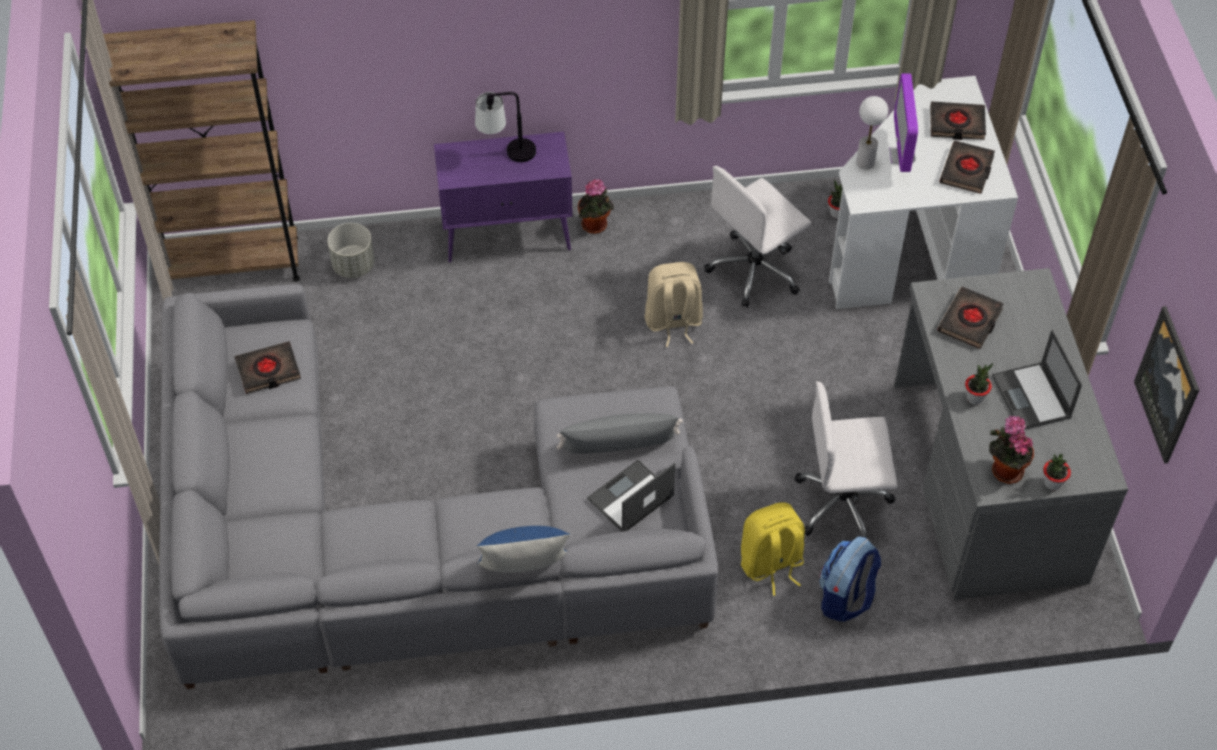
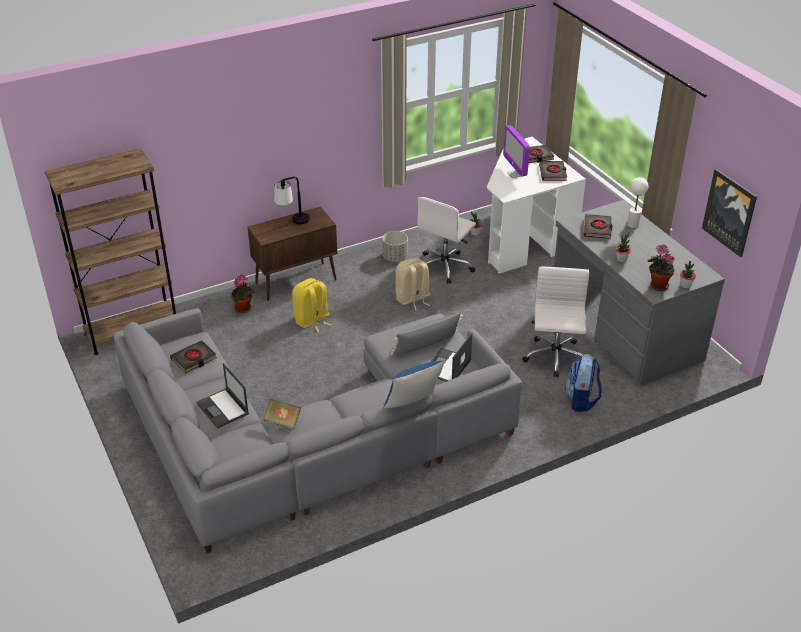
camera: 20 degrees left, 15 degrees down
(346, 525) = (283, 422): none -> book
(353, 265) = (210, 315): grey planter -> grey planter (395, 257)
(508, 236) = (296, 281): purple cabinet -> brown cabinet
(595, 226) = (345, 266): potted plant -> potted plant (244, 309)
(771, 564) = (531, 395): yellow backpack -> yellow backpack (312, 320)
(844, 504) = (555, 358): white office chair -> white office chair turned 120 degrees clockwise
(865, 162) = (498, 180): white table lamp -> white table lamp (633, 225)
(1032, 397) = (650, 253): laptop -> laptop (223, 409)

